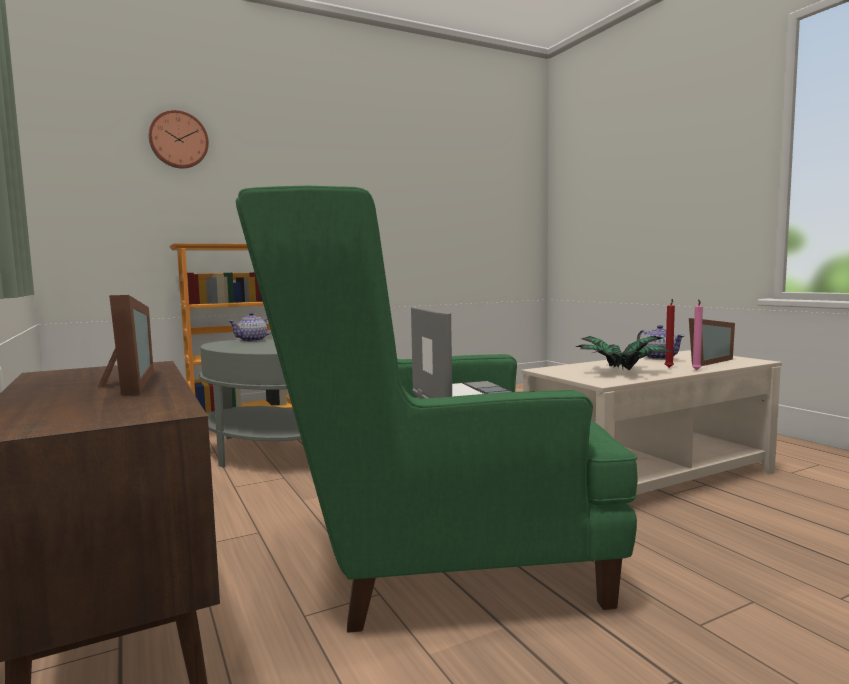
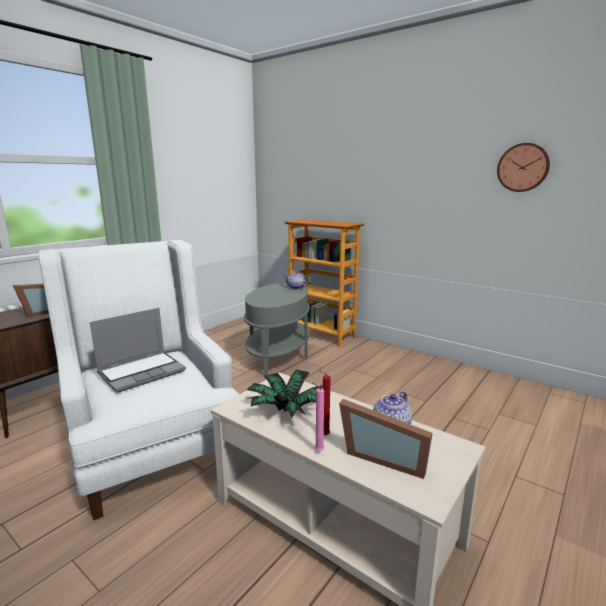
camera: 65 degrees right, 10 degrees up
(178, 140) = (314, 152): wall clock -> wall clock (523, 167)
(434, 559) = (150, 444): green armchair -> white armchair

